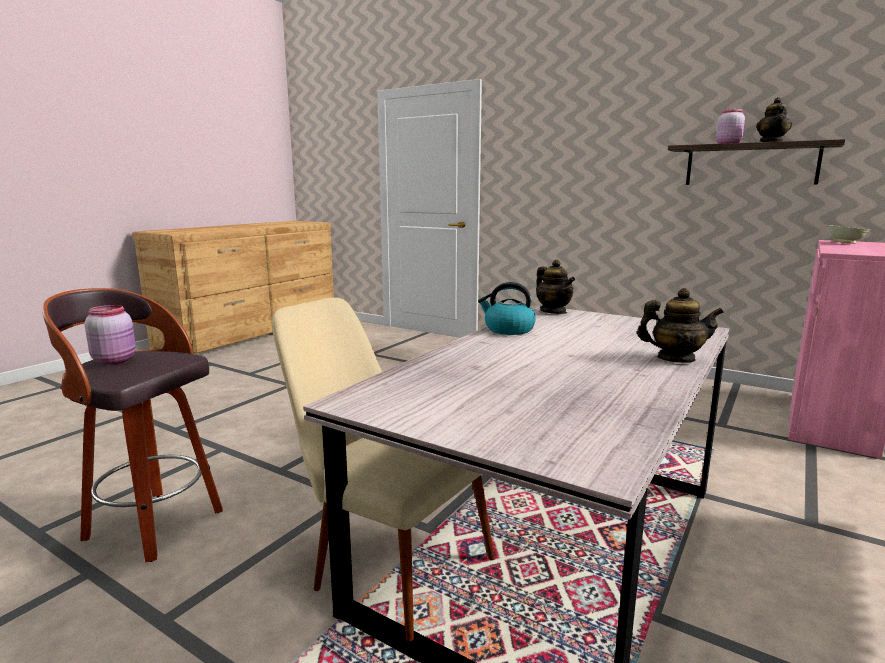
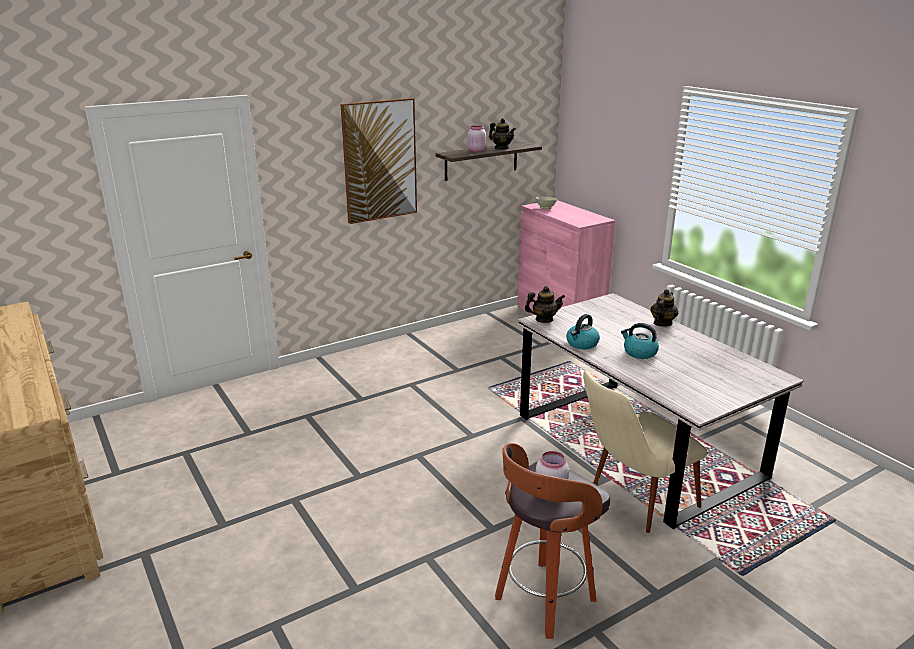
camera: 65 degrees left, 10 degrees up
(528, 355) = (639, 352): none -> kettle
(600, 150) = (379, 160): none -> picture

